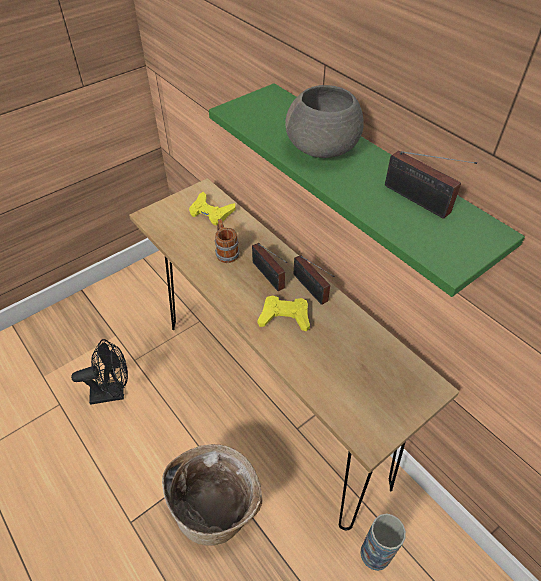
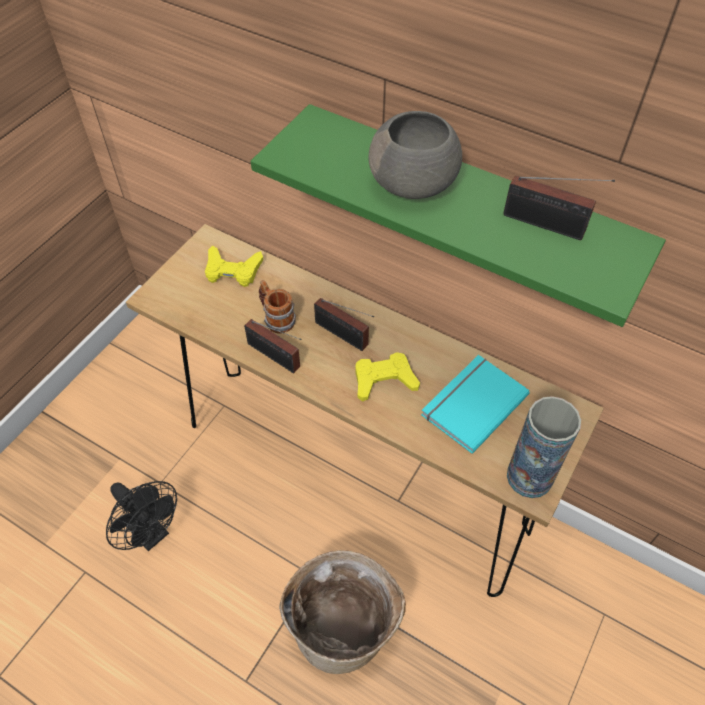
camera: 20 degrees left, 5 degrees up
(113, 392) = (151, 533): black fan -> black fan turned 75 degrees clockwise
(311, 290) = (400, 338): radio -> radio (276, 357)
(346, 354) = (471, 403): none -> turquoise book
(375, 553) = (536, 609): vase -> vase (529, 477)

